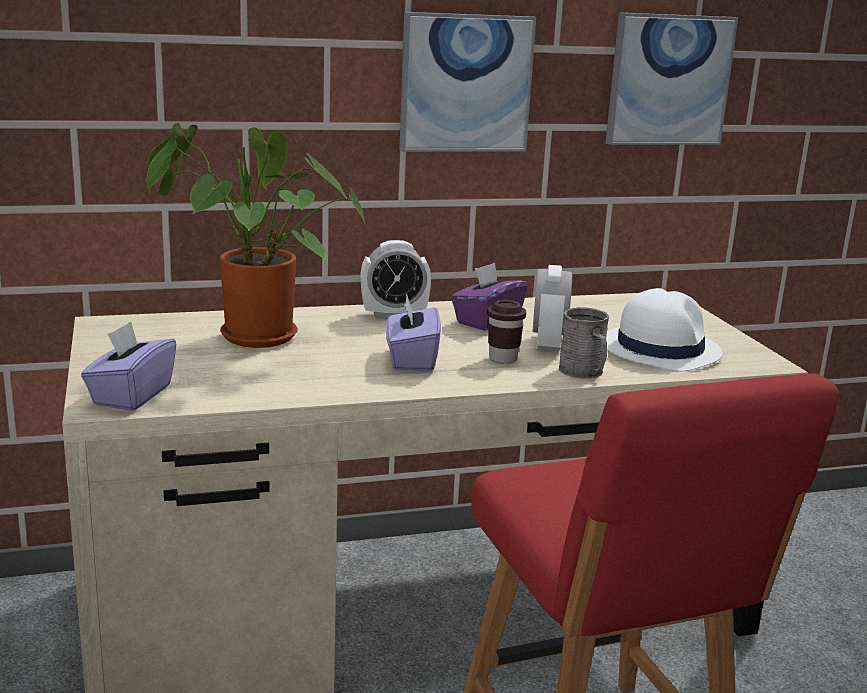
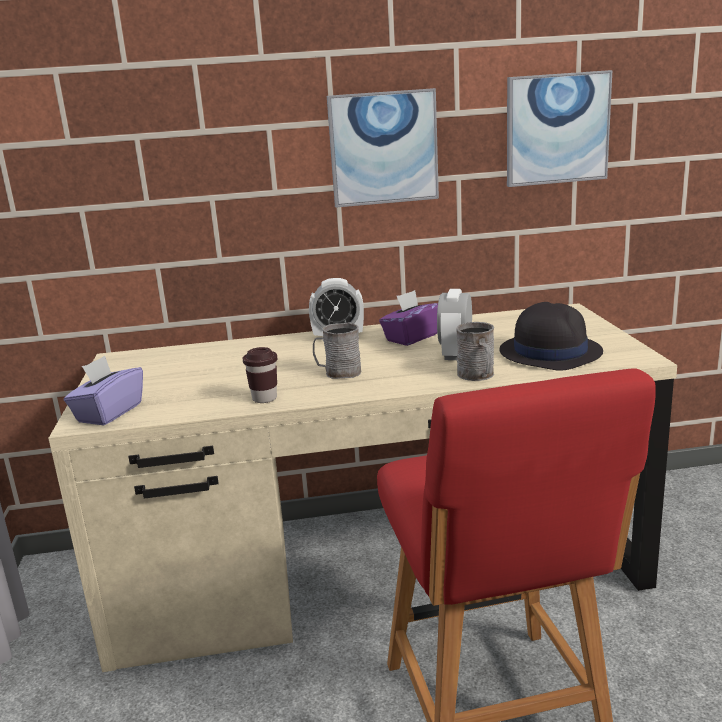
camera: 10 degrees right, 0 degrees up
(249, 337) = (218, 362): potted plant -> none
(411, 360) = (338, 373): purple tissue box -> grey mug
(503, 359) = (413, 368): brown cup -> brown cup (264, 398)
(659, 349) = (549, 352): white hat -> black hat

